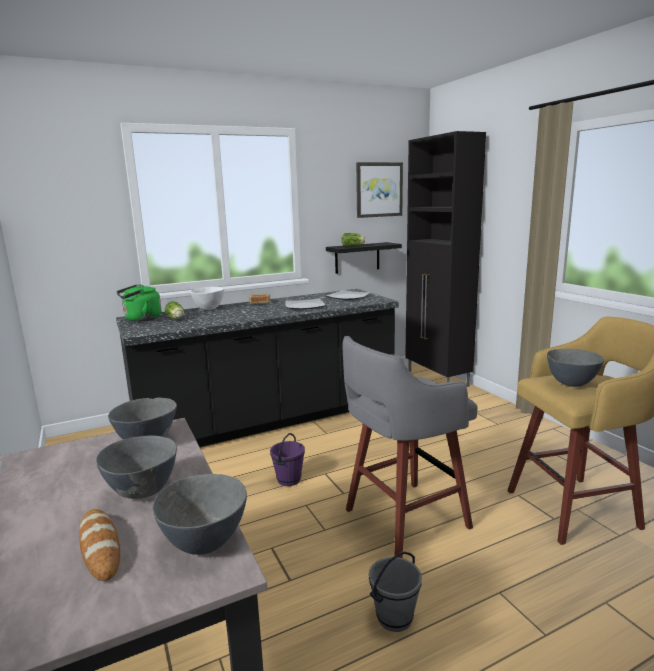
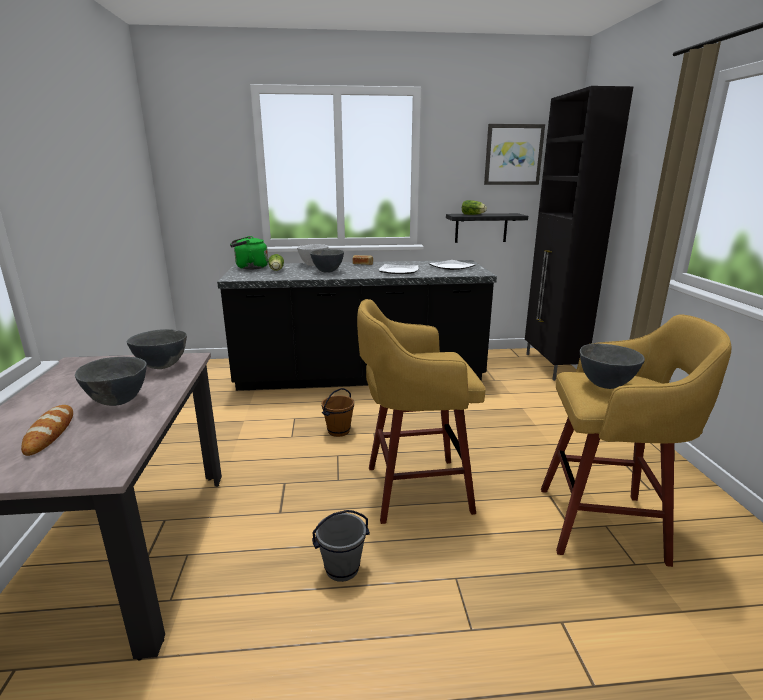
camera: 20 degrees right, 5 degrees up
(204, 544) = (113, 448): grey bowl -> grey bowl (327, 271)
(288, 480) = (338, 431): purple bucket -> brown bucket
(403, 519) = (414, 489): grey stool -> yellow stool

